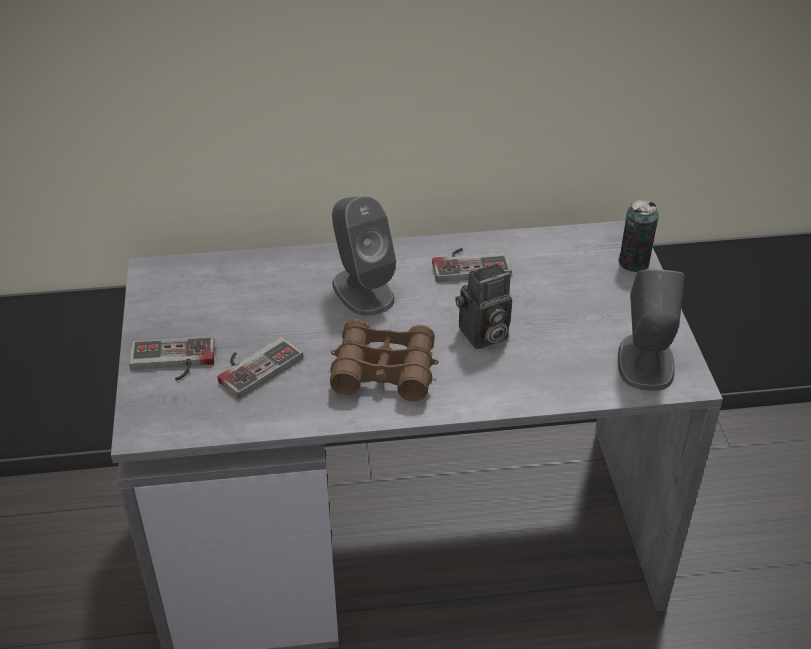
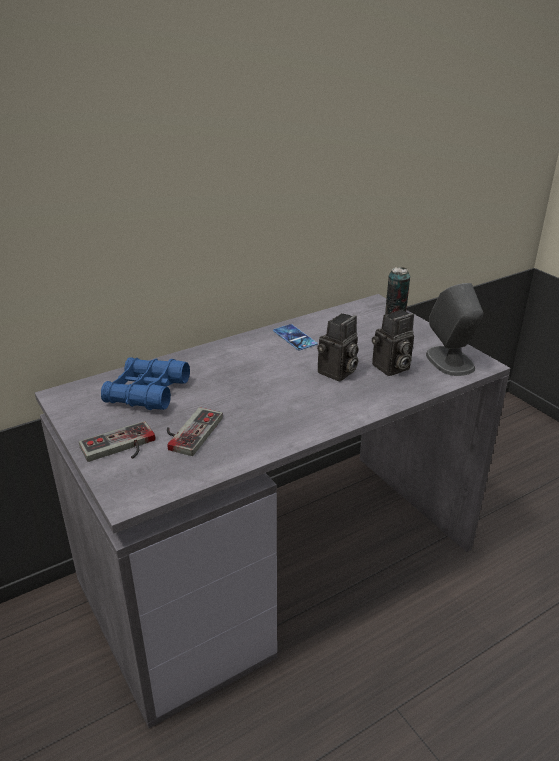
camera: 25 degrees left, 10 degrees down
(243, 295) = (147, 392): none -> blue binoculars
(362, 290) = (234, 368): grey speaker -> none
(384, 370) = (287, 409): brown binoculars -> none
(470, 264) = (294, 337): game controller -> phone
(557, 349) = (391, 368): none -> camera

